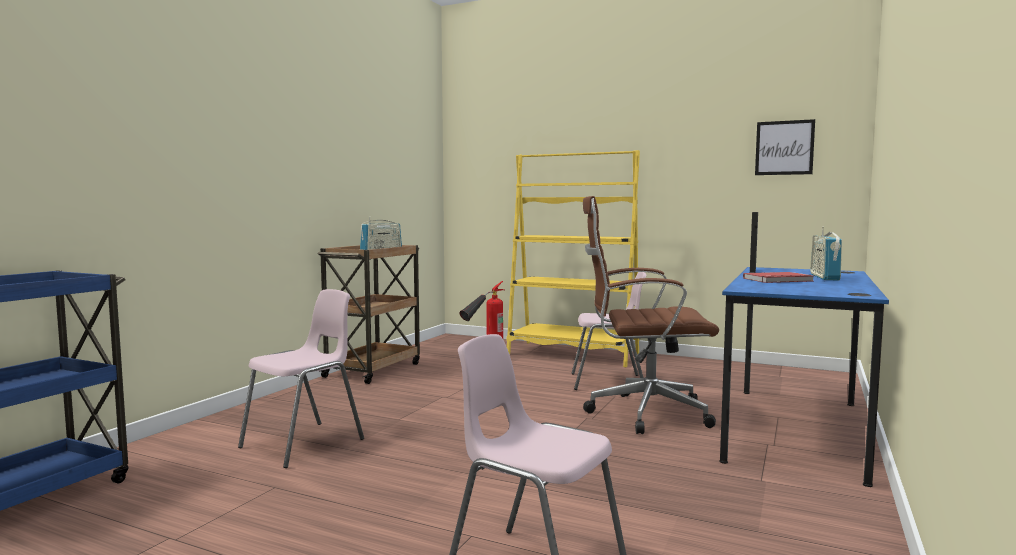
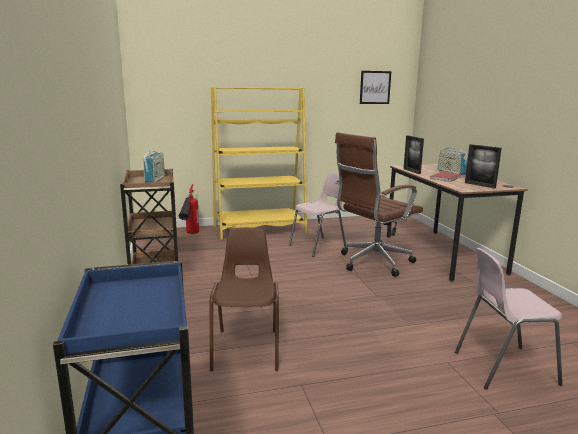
camera: 40 degrees left, 10 degrees up
(305, 443) = (247, 349): pink chair -> brown chair
(795, 430) = (442, 253): blue desk -> brown desk
(801, 289) = (480, 185): none -> picture frame

